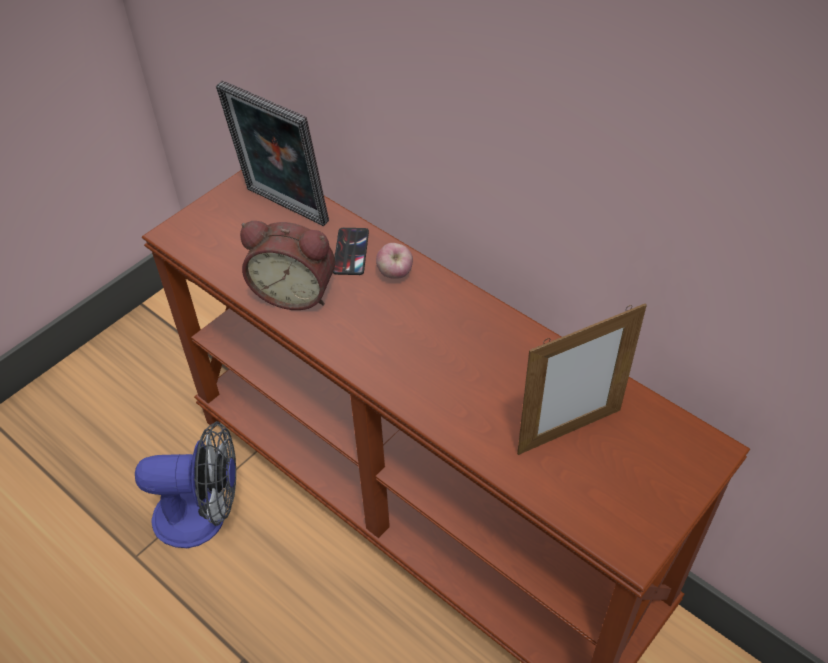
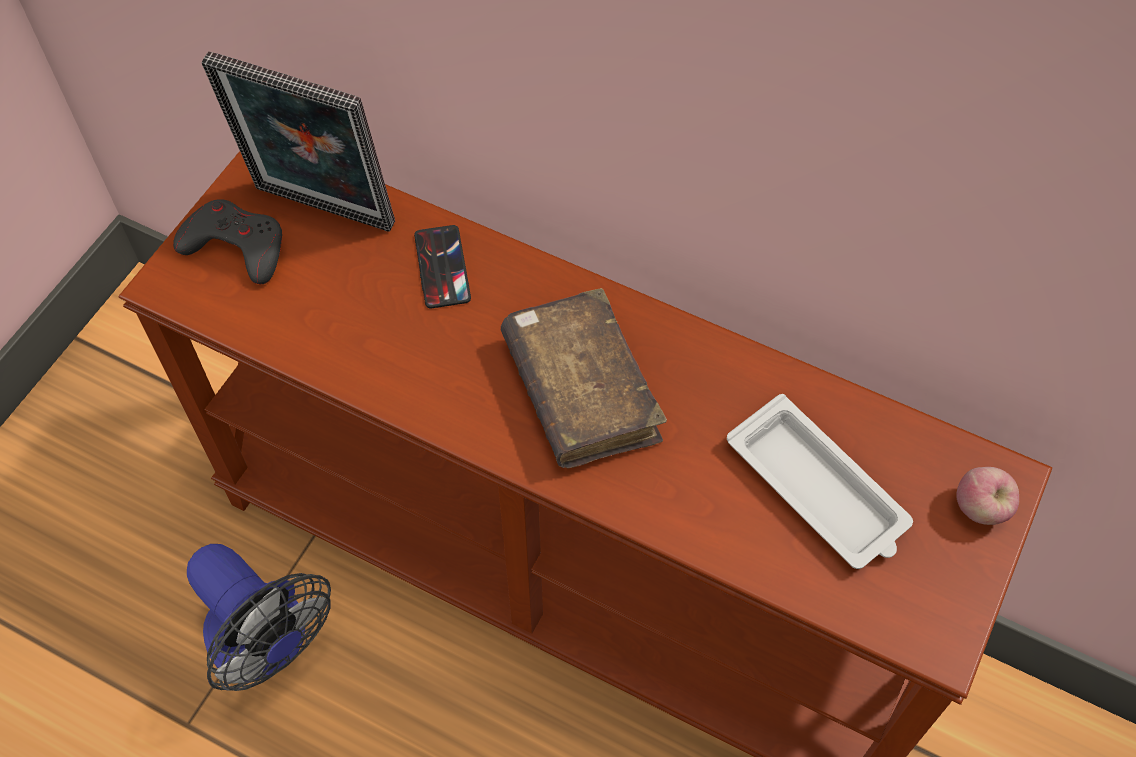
camera: 15 degrees left, 10 degrees up
(203, 516) = (267, 644): fan -> fan turned 60 degrees clockwise
(223, 219) = (236, 246): none -> grey game controller
(295, 291) = (381, 347): alarm clock -> none
(395, 274) = (516, 292): apple -> apple (980, 508)
(420, 340) = (580, 390): none -> brown book
(569, 431) = (818, 490): picture frame -> white tray

